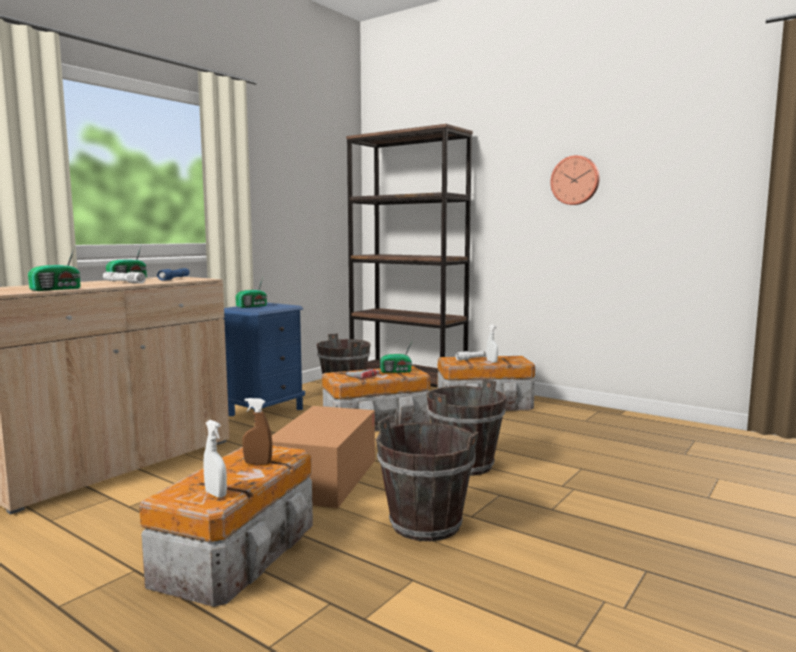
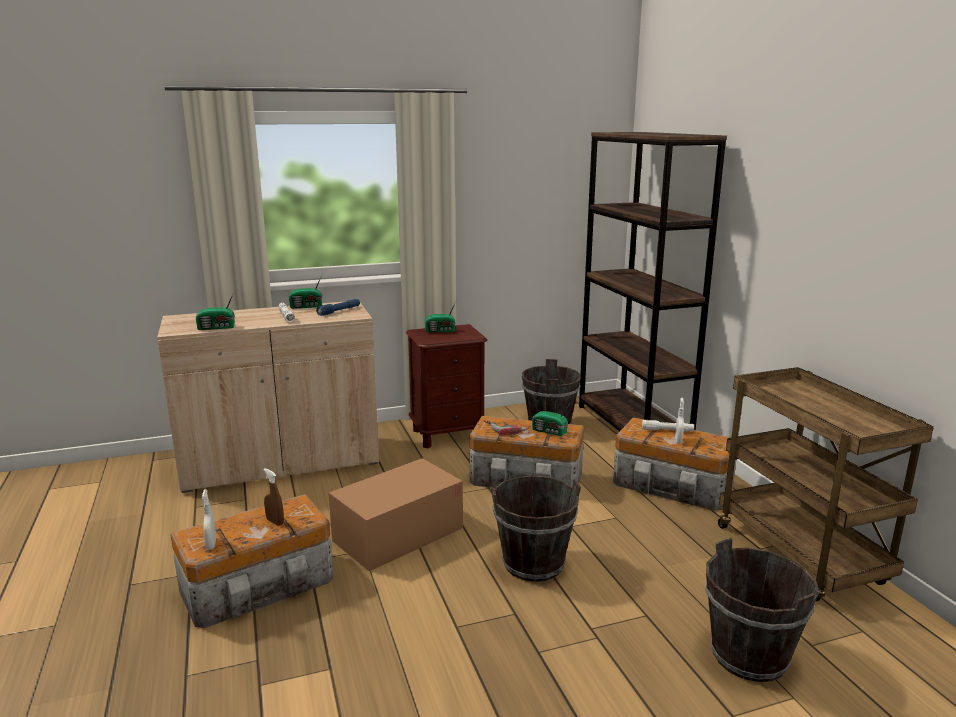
camera: 35 degrees right, 10 degrees up
(266, 412) = (448, 434): blue nightstand -> brown nightstand
(425, 524) = (409, 618): brown bucket -> brown bucket (748, 656)
(575, 180) = (827, 225): wall clock -> none
(612, 418) = (801, 557): none -> brown cart

